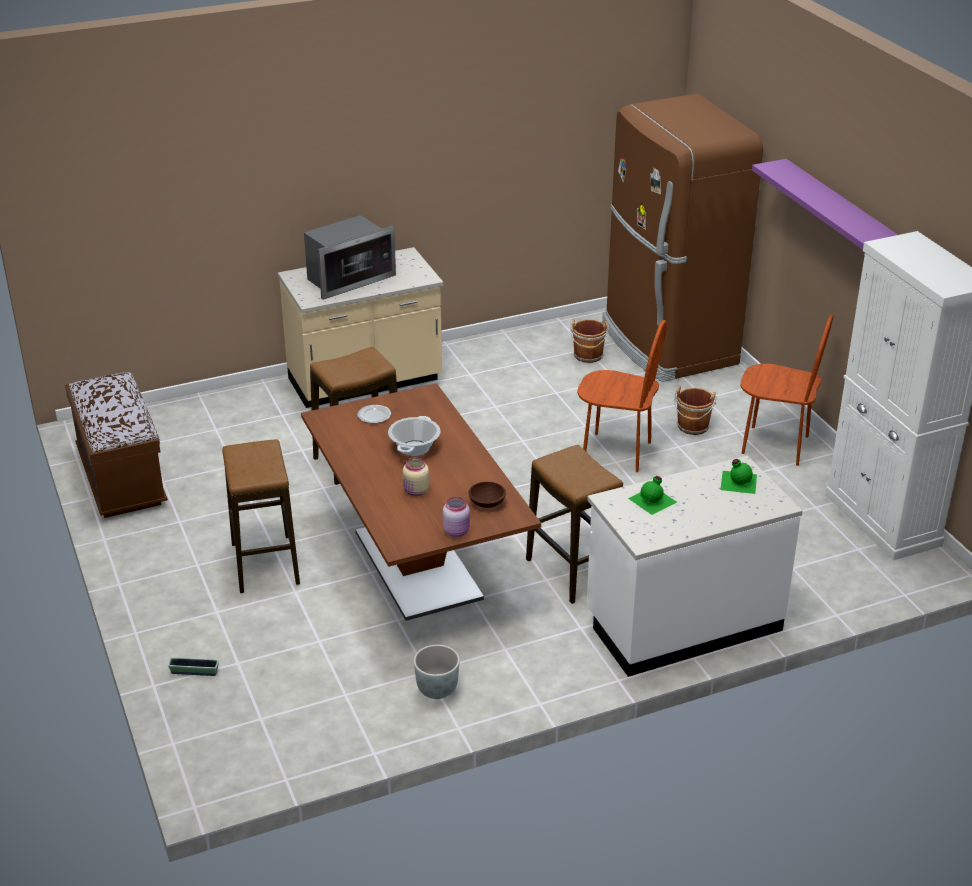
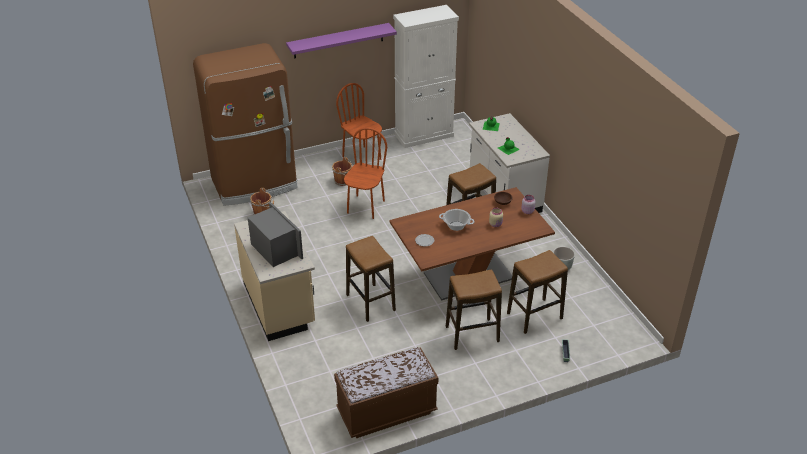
camera: 90 degrees left, 5 degrees up
(298, 640) = (534, 316): none -> stool
(775, 445) = (362, 157): brown chair -> brown chair turned 60 degrees counterclockwise

